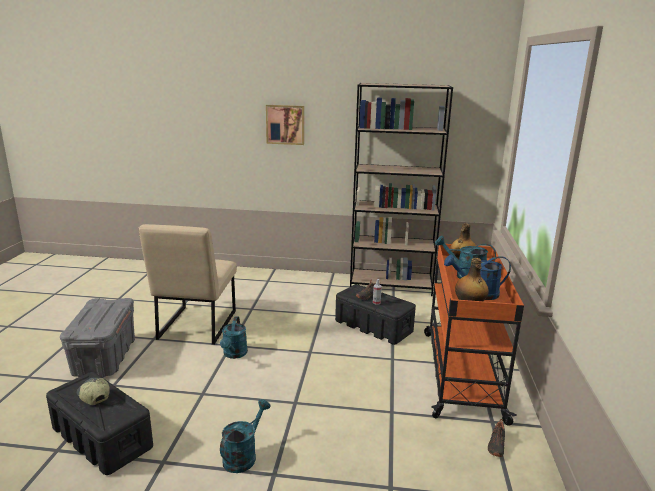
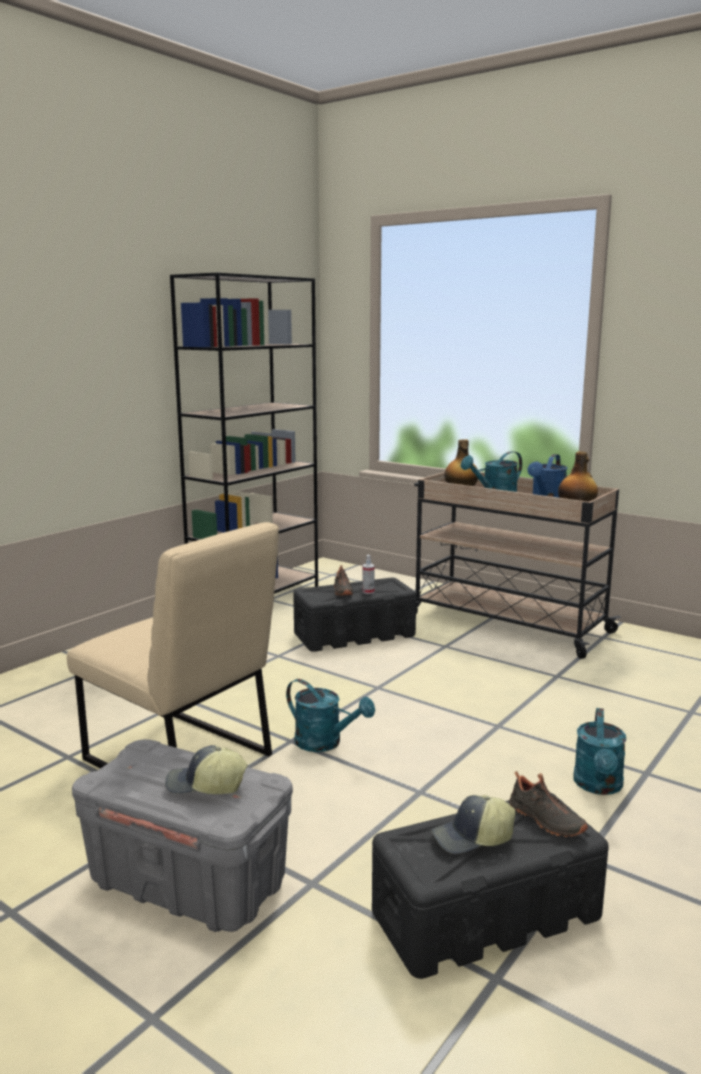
camera: 60 degrees left, 5 degrees down
(95, 320) = (205, 786): none -> cap
(243, 455) = (598, 786): turquoise watering can -> turquoise watering can turned 135 degrees counterclockwise
(285, 124) = (58, 355): picture -> none
(461, 372) = (505, 623): orange cart -> beige cart
(495, 445) = (641, 647): black shoe -> black shoe (545, 821)

